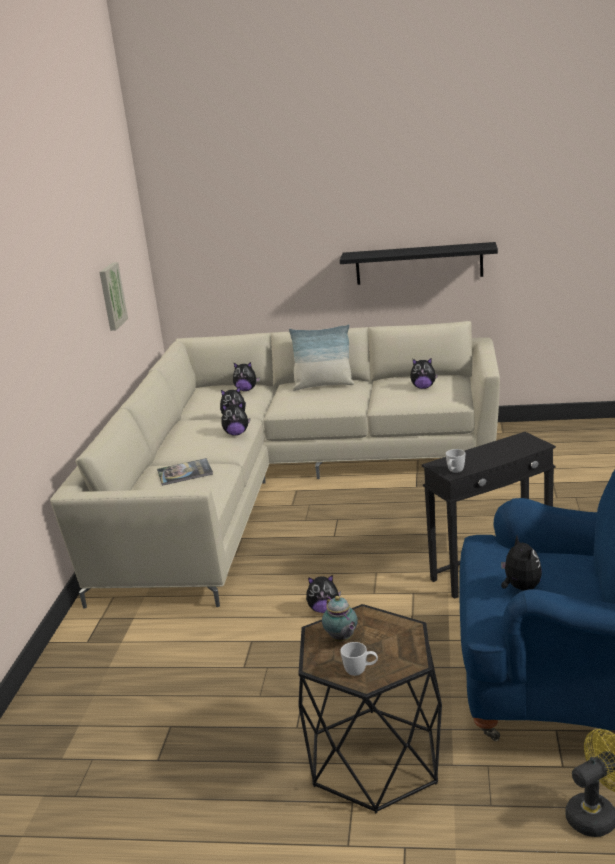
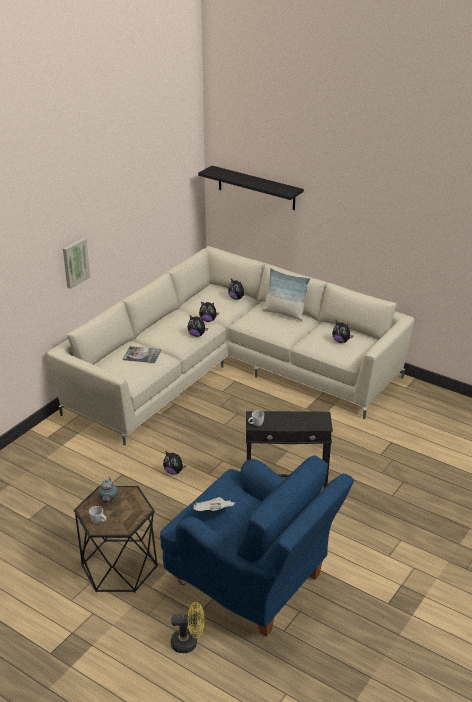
camera: 25 degrees right, 10 degrees up
(111, 296) = (148, 219): picture -> picture (75, 262)
(418, 264) = (374, 248): black shelf -> black shelf (256, 188)
(520, 588) = (214, 513): plush toy -> newspaper

